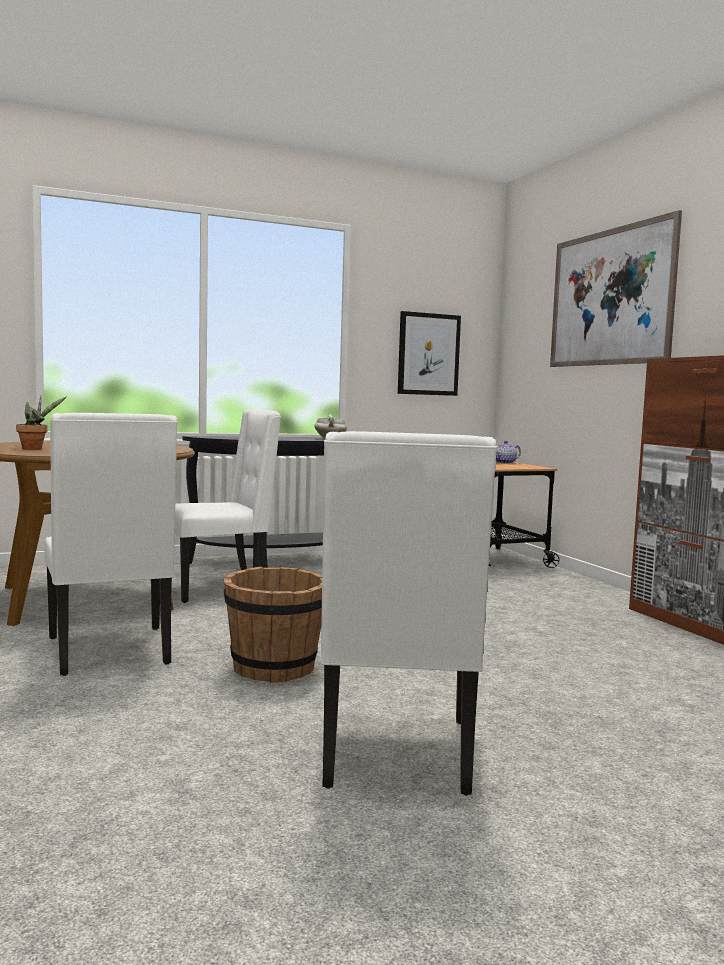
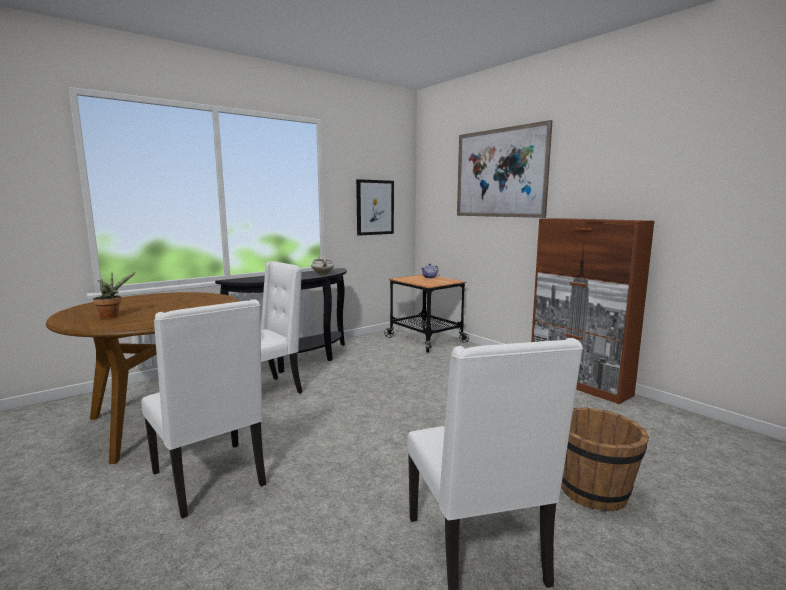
camera: 15 degrees left, 5 degrees up
(274, 668) = (345, 474): brown bucket -> brown bucket (594, 491)

